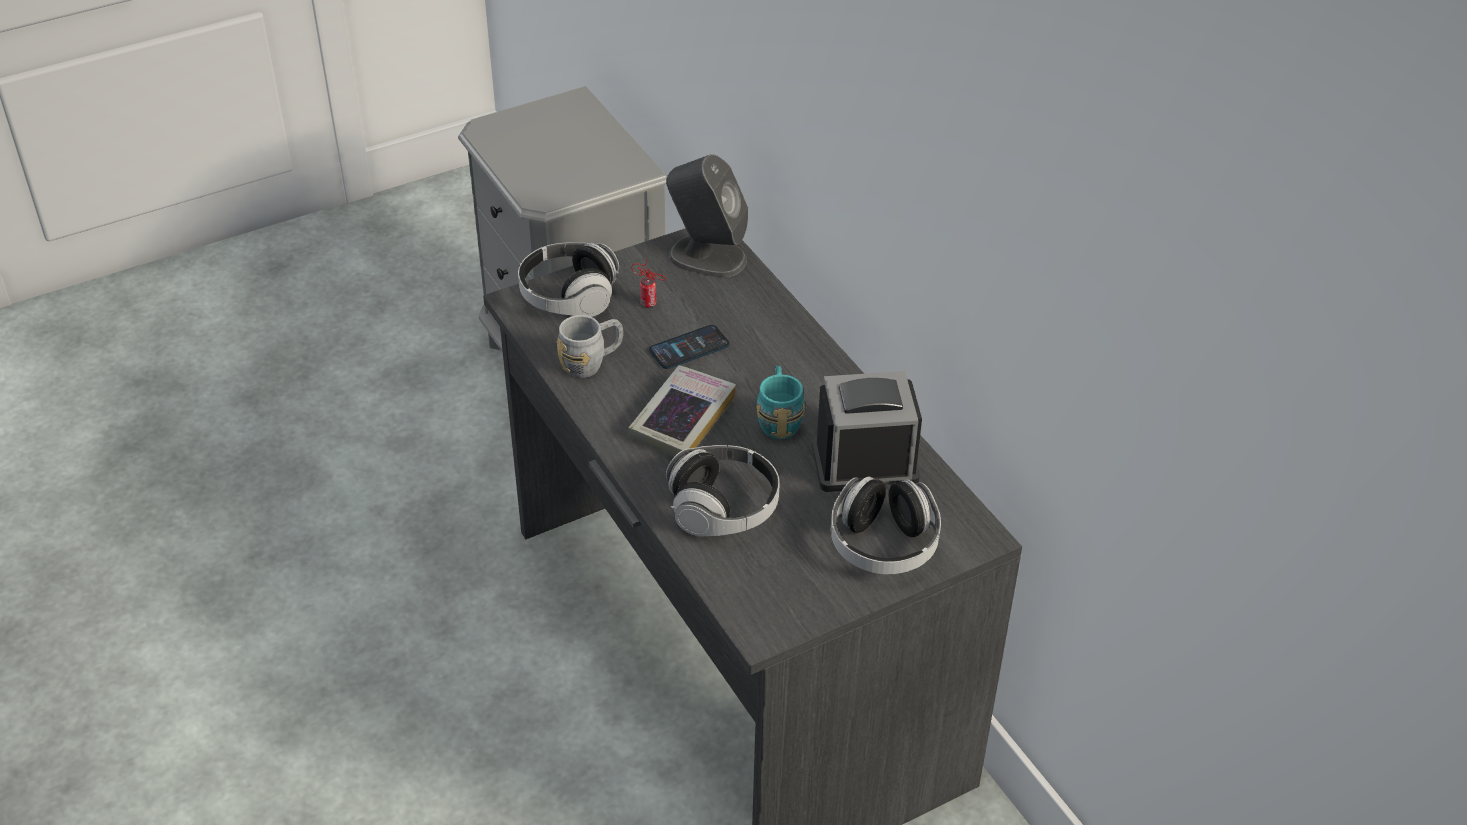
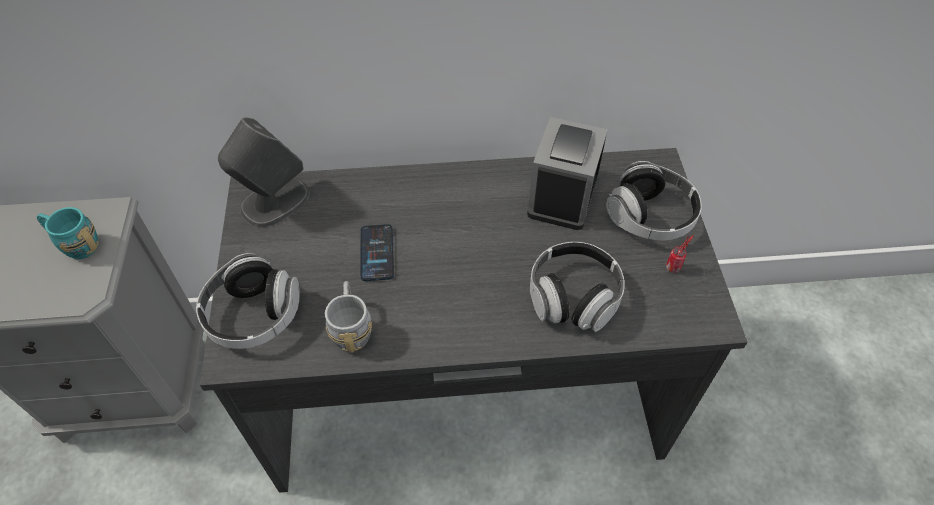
camera: 65 degrees left, 10 degrees up
(650, 304) = (305, 260): can -> can (674, 266)
(682, 419) = (458, 288): book -> none
(779, 419) = (491, 226): turquoise mug -> turquoise mug (75, 245)

